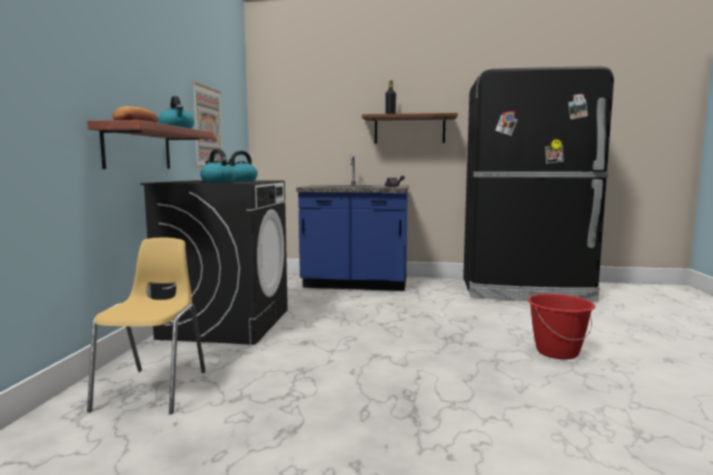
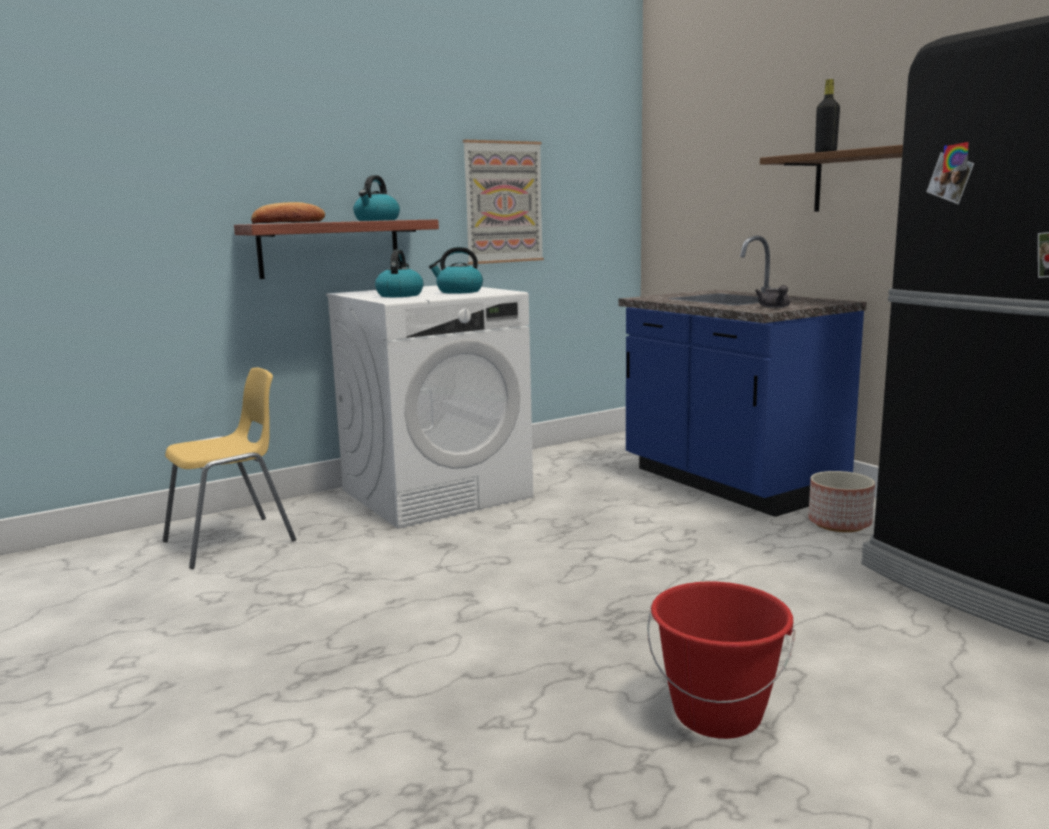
camera: 50 degrees right, 5 degrees up
(226, 323) = (437, 493): black washing machine -> white washing machine
(429, 287) = (840, 523): none -> planter

